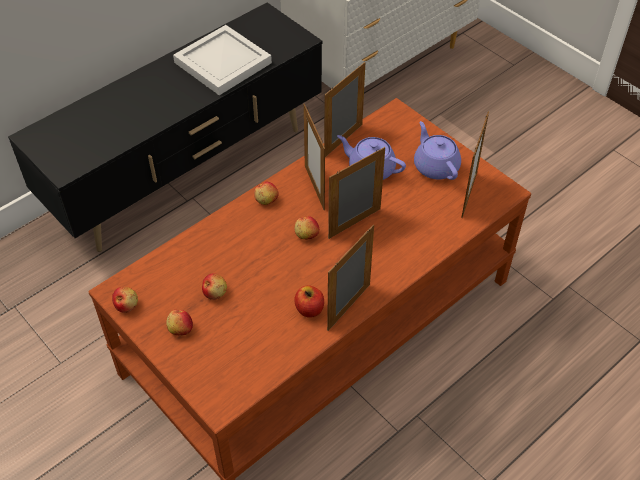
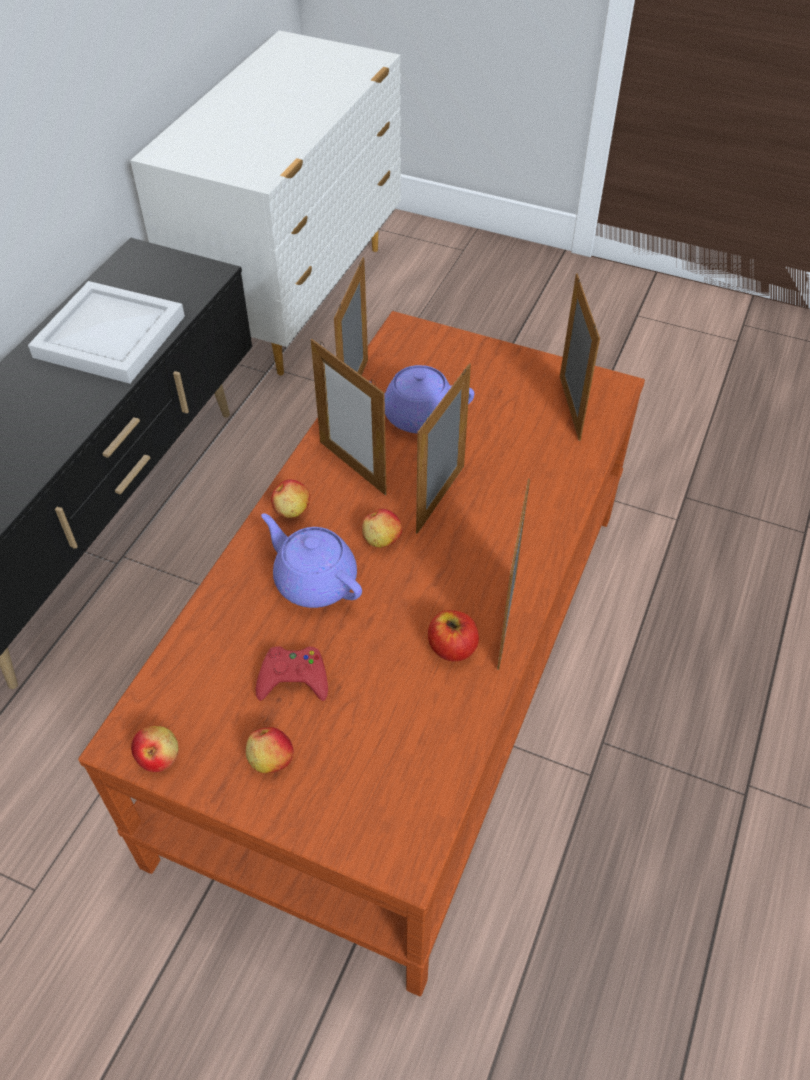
camera: 25 degrees left, 0 degrees up
(215, 292) = (293, 678): apple -> red game controller
(435, 166) = (501, 384): purple teapot -> purple teapot (314, 580)

